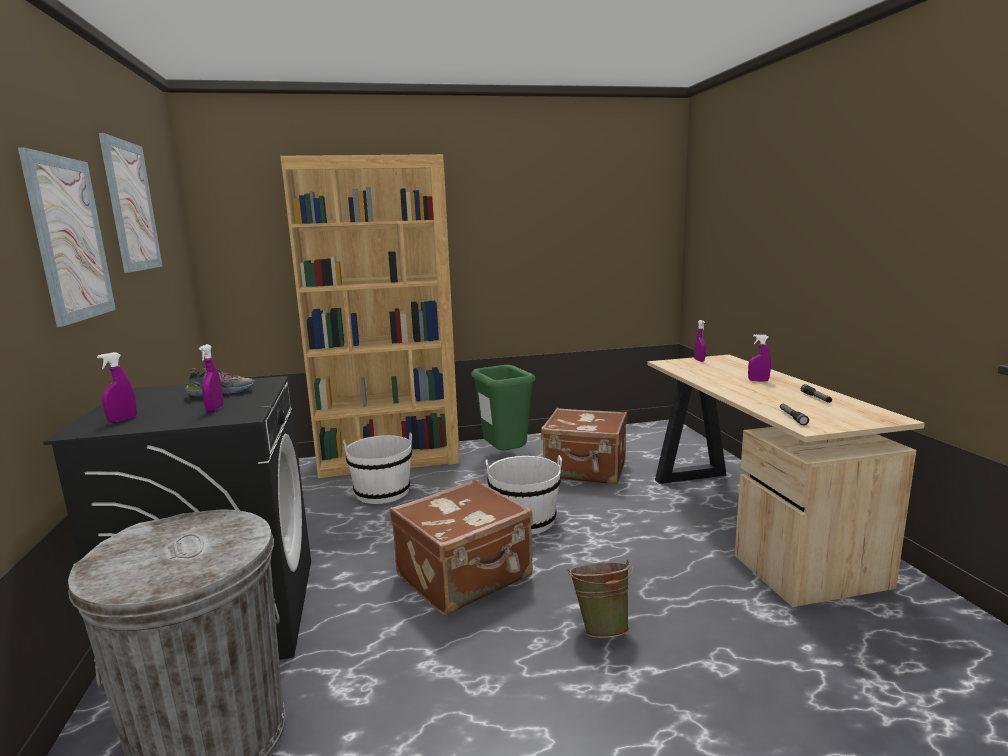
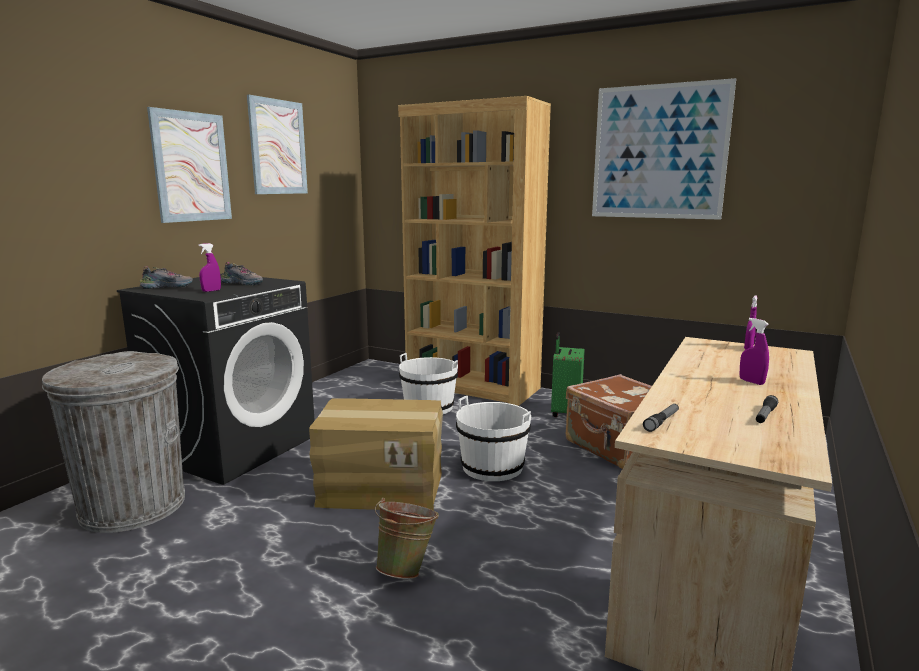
camera: 40 degrees right, 0 degrees up
(123, 420) = (167, 287): purple spray bottle -> shoe
(466, 577) = (382, 487): brown suitcase -> cardboard box
(505, 457) = (565, 413): green trash can -> green suitcase
(539, 209) = (658, 152): none -> picture

